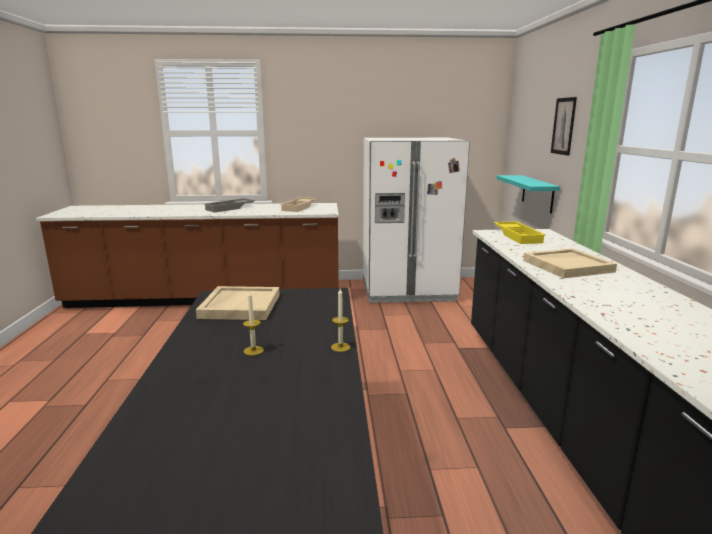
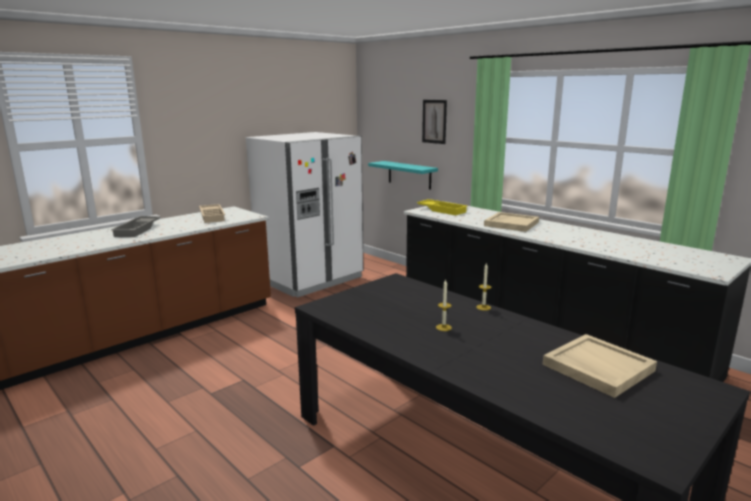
camera: 40 degrees left, 0 degrees up
(240, 306) = (357, 307): beige tray -> beige tray (597, 367)

